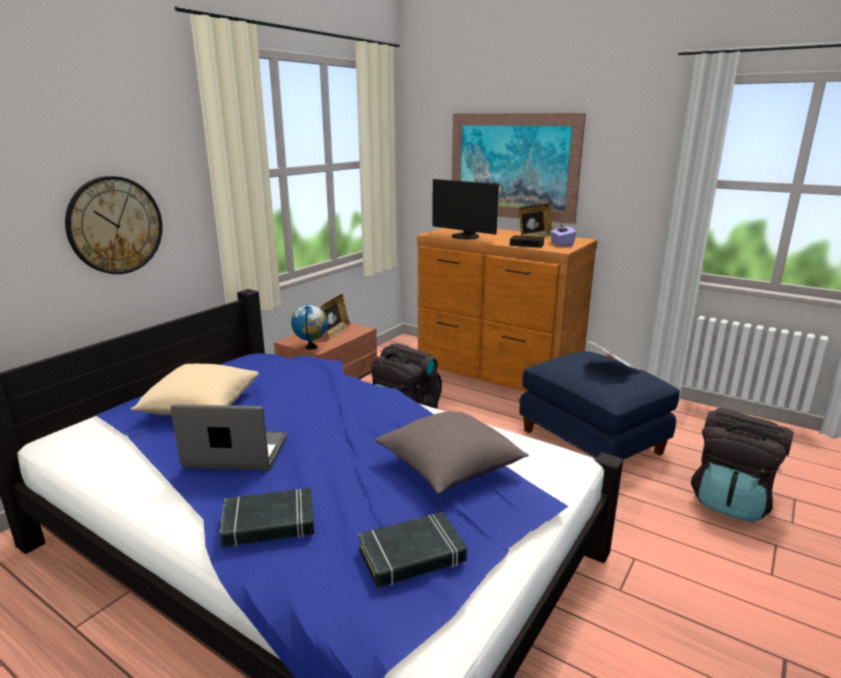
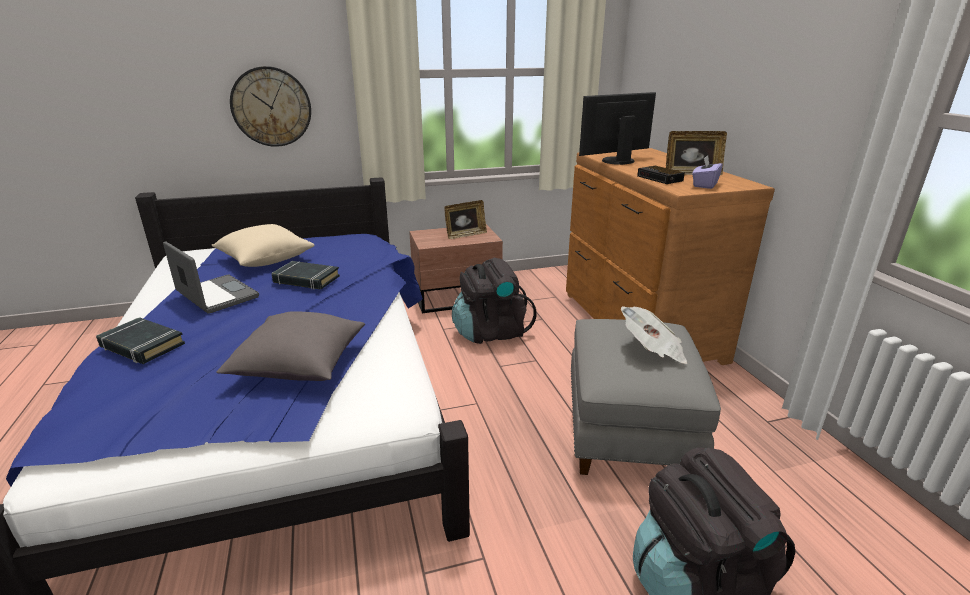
camera: 40 degrees right, 5 degrees up
(311, 347) = (425, 242): globe -> none
(412, 555) = (149, 408): black book -> black book (306, 280)
(464, 237) = (616, 161): monitor -> monitor turned 75 degrees clockwise
(512, 166) = (708, 81): picture -> none
(592, 441) = (630, 431): blue ottoman -> grey ottoman

